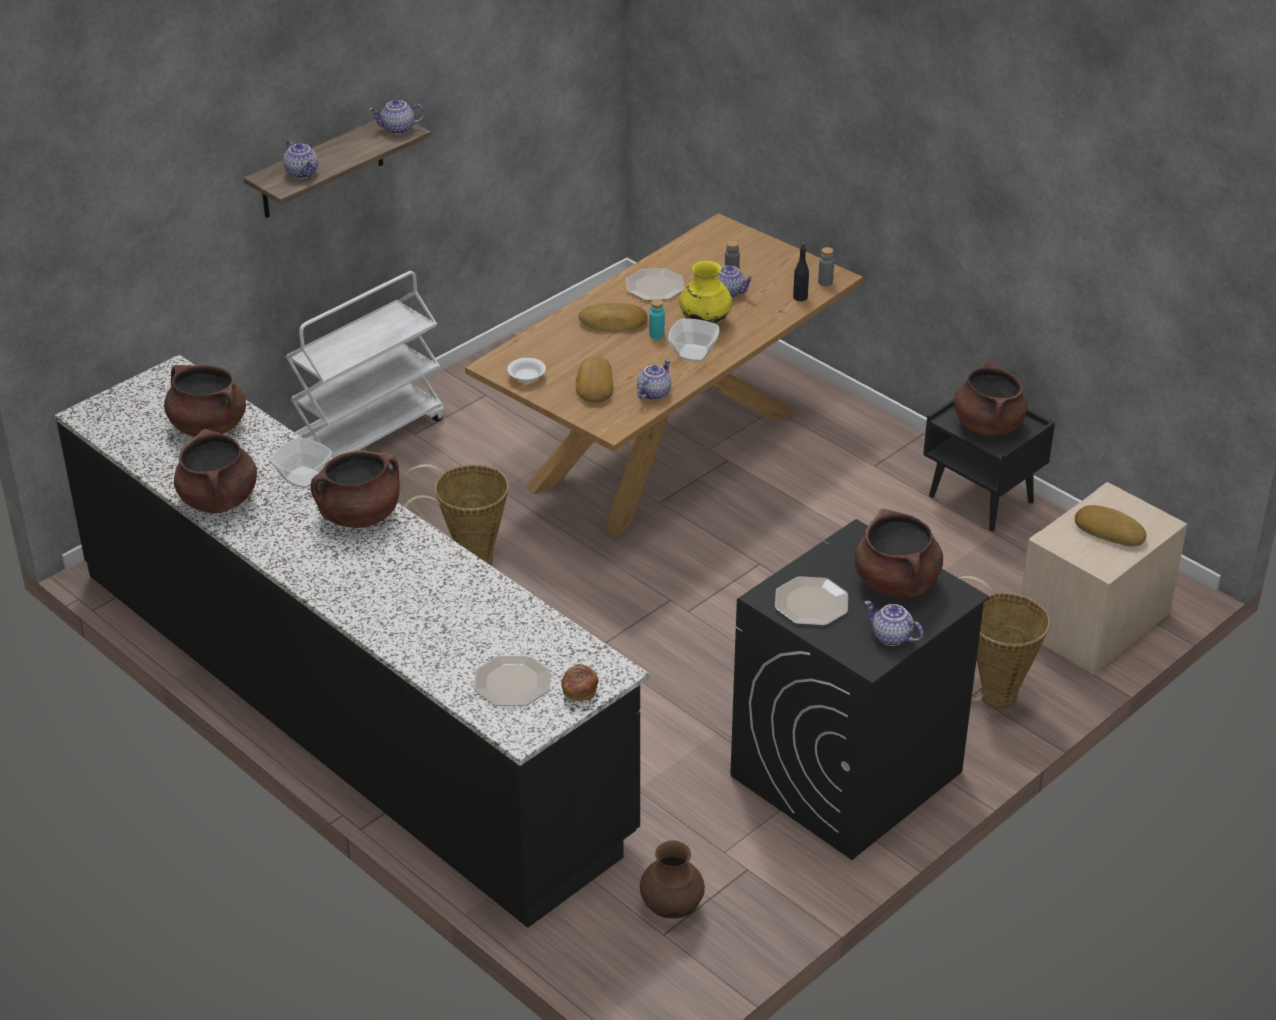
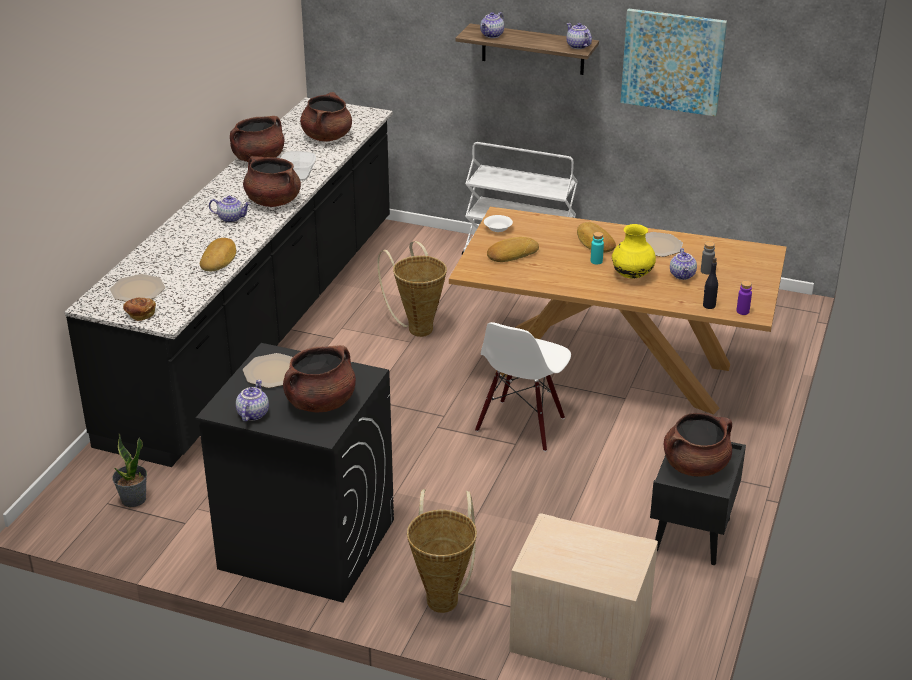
camera: 65 degrees right, 5 degrees down
(471, 91) = (673, 61): none -> picture
(653, 393) = (523, 277): teapot -> teapot (231, 218)
(671, 907) = (133, 499): brown vase -> potted plant
(692, 353) = (587, 280): bowl -> none
(728, 548) = (521, 425): none -> white chair
(825, 282) = (742, 311): grey bottle -> purple bottle
(1109, 530) = (586, 555): bread -> bread (219, 259)

